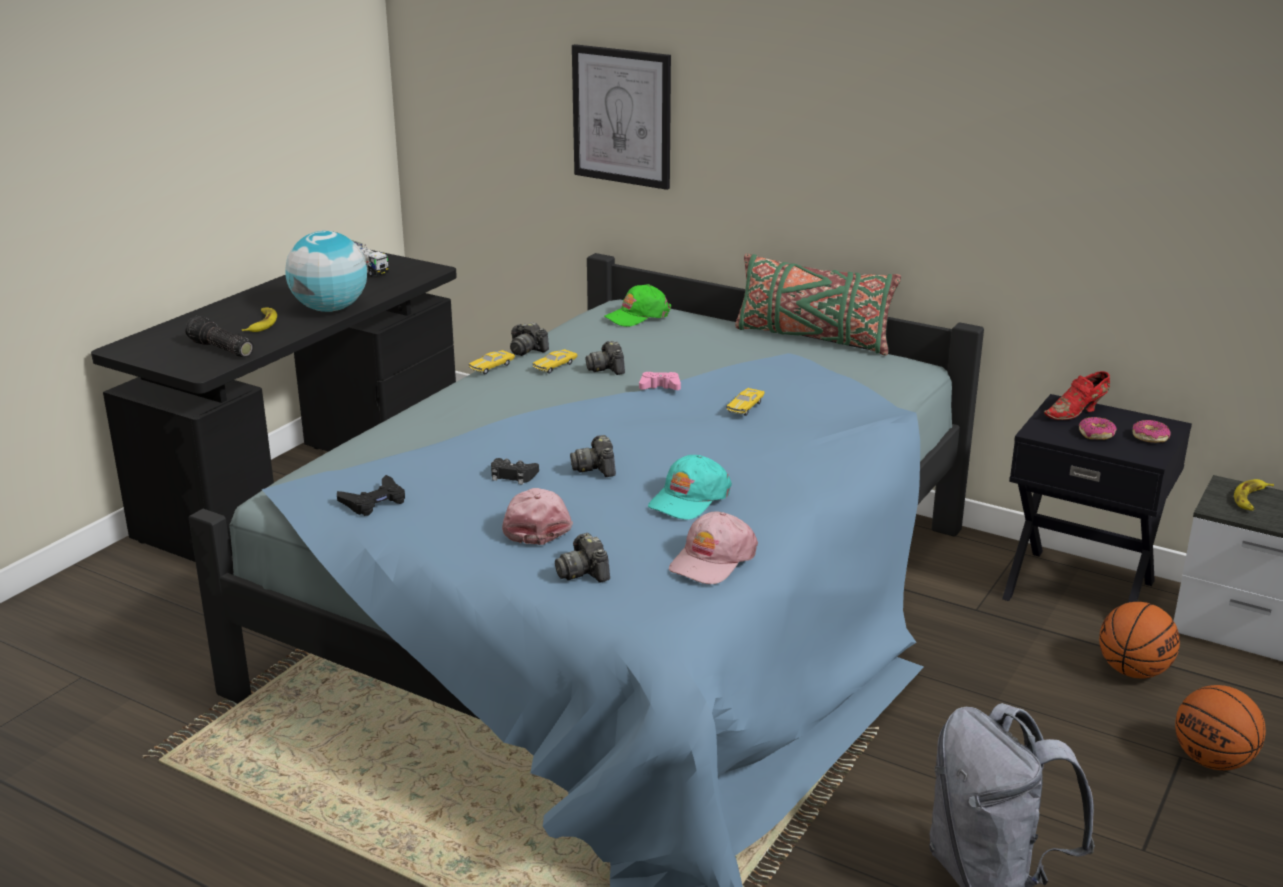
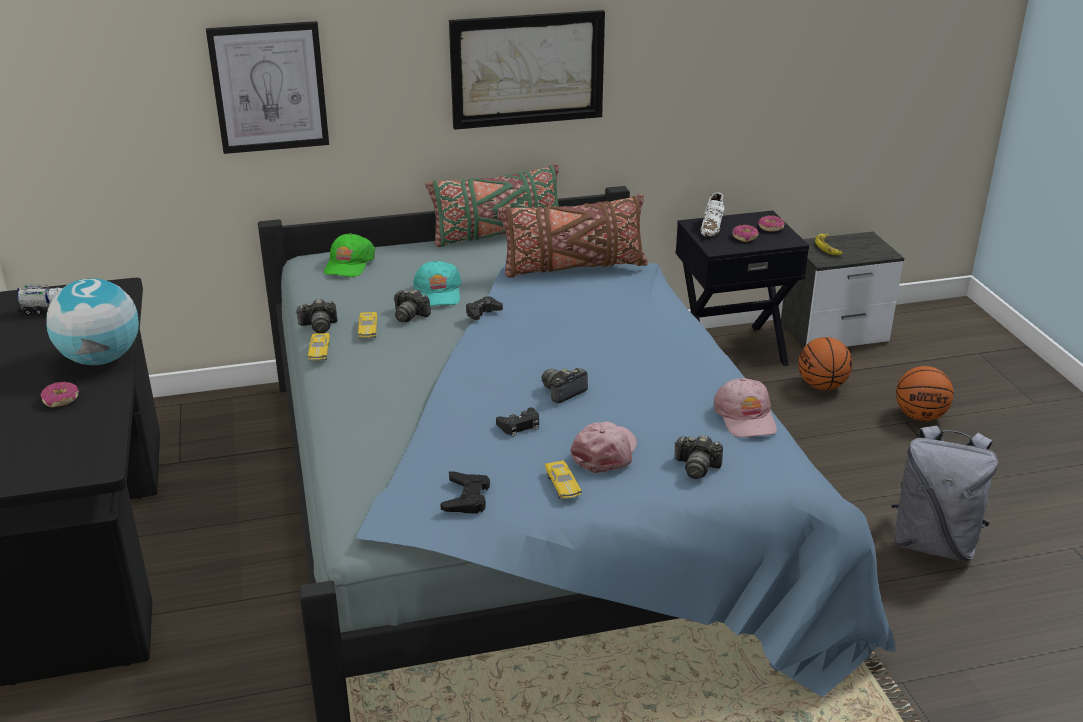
camera: 45 degrees left, 5 degrees up
(220, 349) = (73, 440): flashlight -> none
(261, 323) = (61, 399): banana -> donut
(535, 524) = (605, 452): pink cap -> pink cap turned 75 degrees clockwise
(596, 468) = (563, 392): camera -> camera turned 105 degrees clockwise
(660, 387) = (482, 312): pink game controller -> black game controller
(689, 499) = (657, 384): turquoise cap -> turquoise cap (438, 293)
(745, 407) = (561, 303): yellow toy car -> yellow toy car (562, 485)
(817, 384) = (573, 267): none -> brown pillow
(881, 152) = (527, 69): none -> picture
(1077, 413) = (712, 227): red shoe -> white shoe

